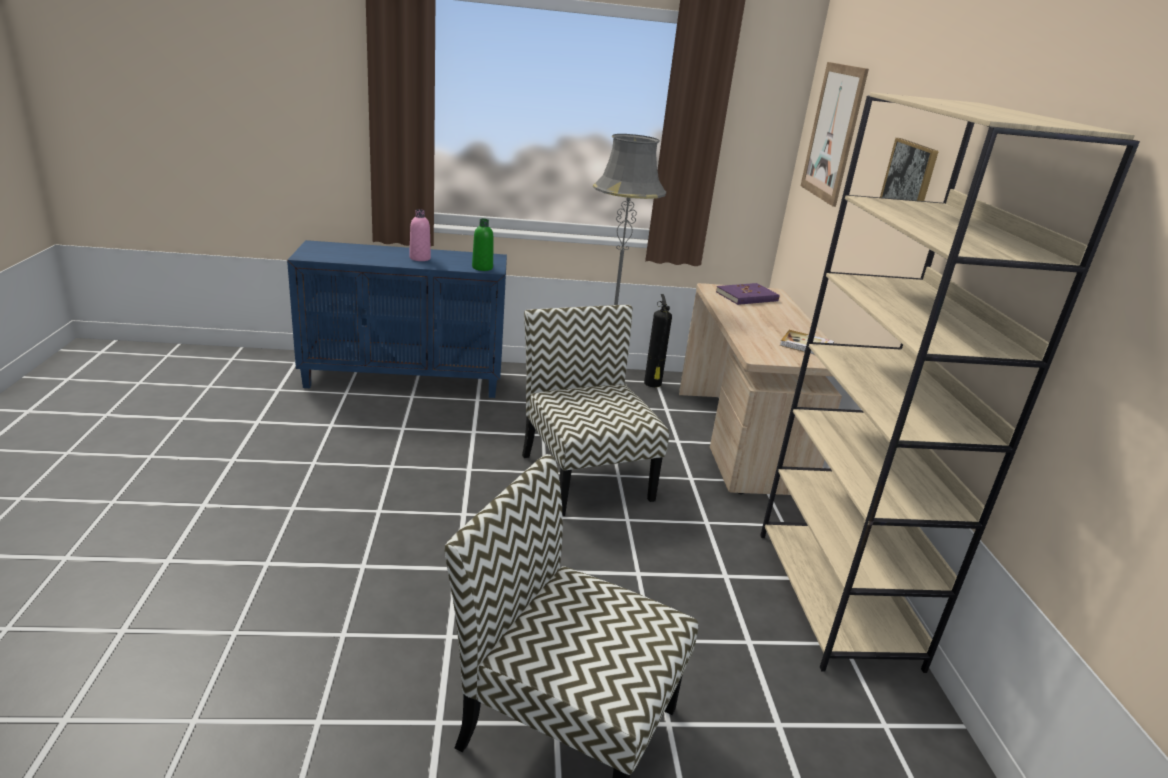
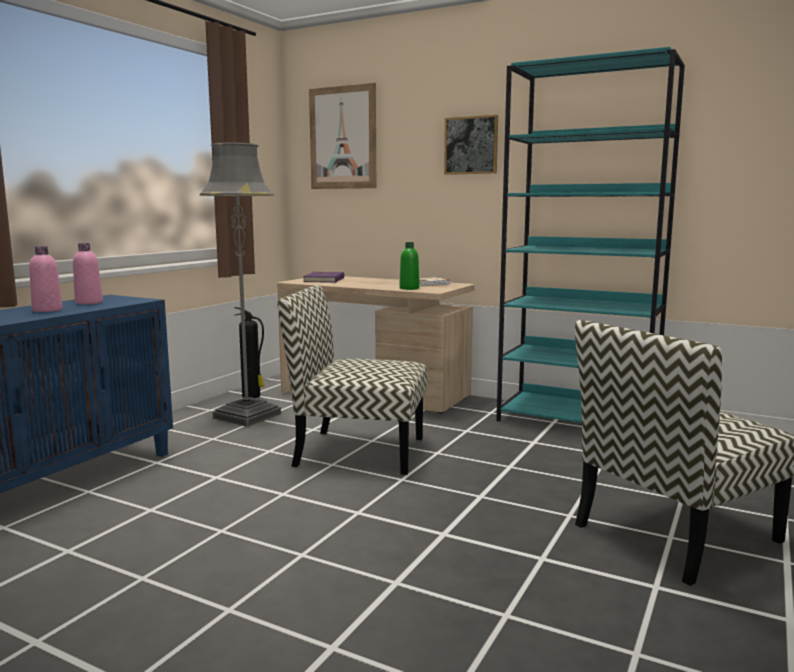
camera: 55 degrees left, 15 degrees down
(462, 259) = (89, 302): none -> pink bottle
(482, 268) = (130, 301): green bottle -> green bottle (409, 288)
(836, 598) = (577, 421): beige bookcase -> turquoise bookcase

